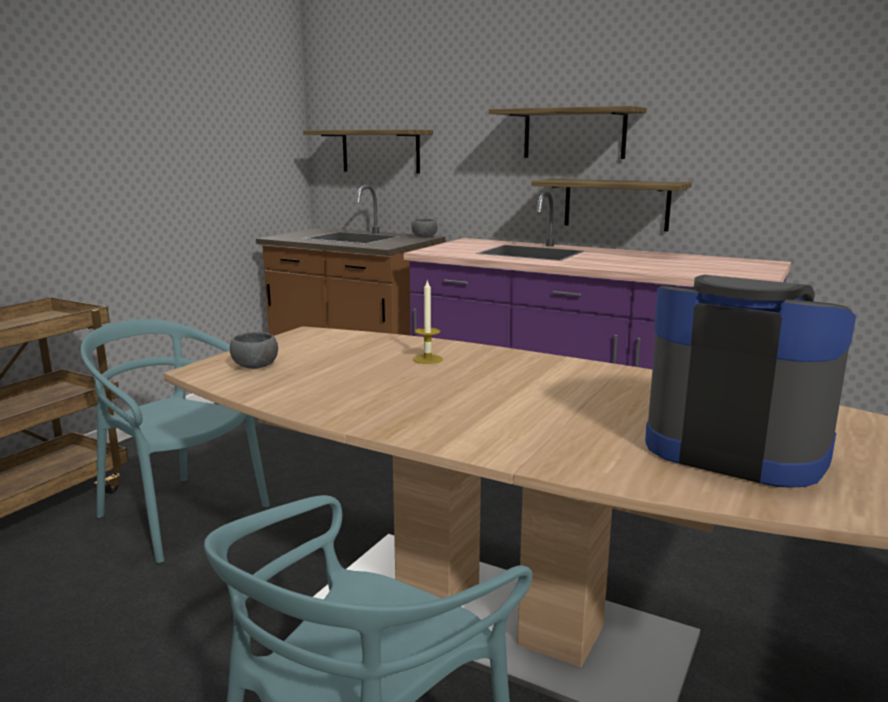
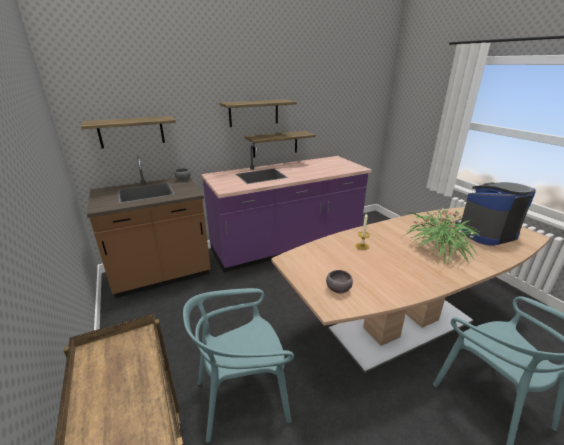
camera: 55 degrees left, 10 degrees up
(524, 410) = (439, 249): none -> potted plant

